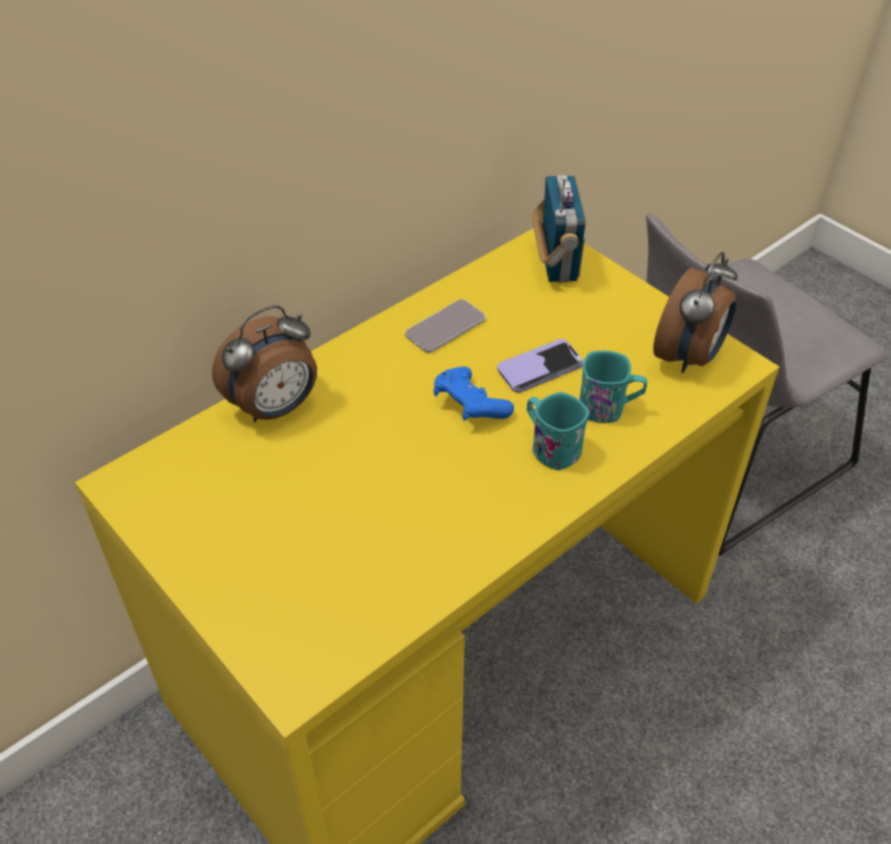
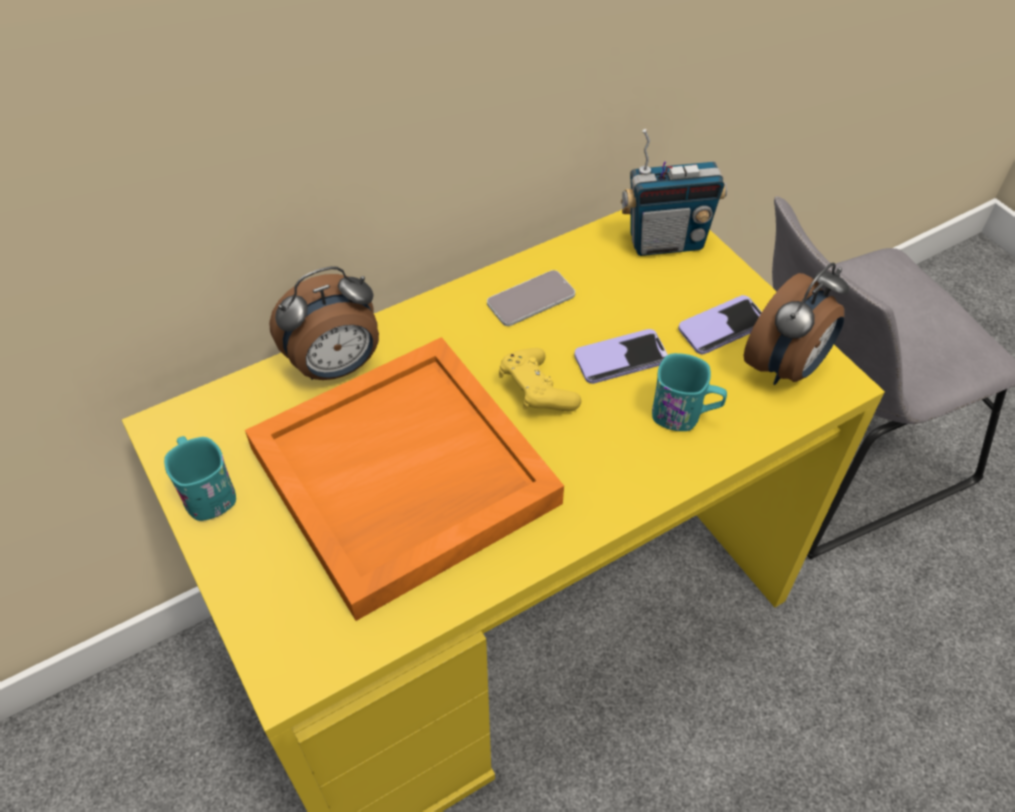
camera: 10 degrees right, 5 degrees up
(363, 497) = (402, 478): none -> orange tray
(469, 406) = (536, 392): blue game controller -> yellow game controller
(550, 447) = (611, 450): turquoise mug -> turquoise mug (206, 491)
(556, 264) = (665, 242): radio -> radio turned 75 degrees clockwise
(625, 330) = (722, 327): none -> phone

